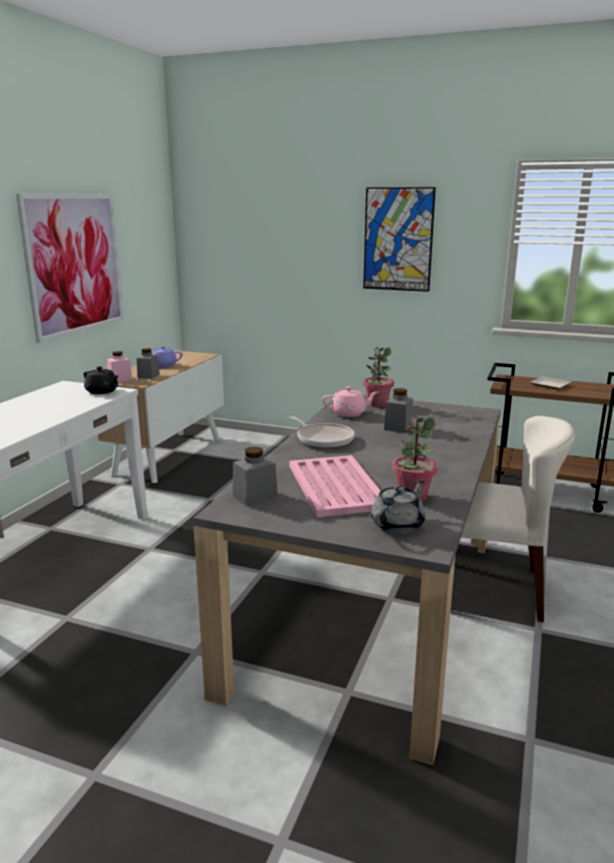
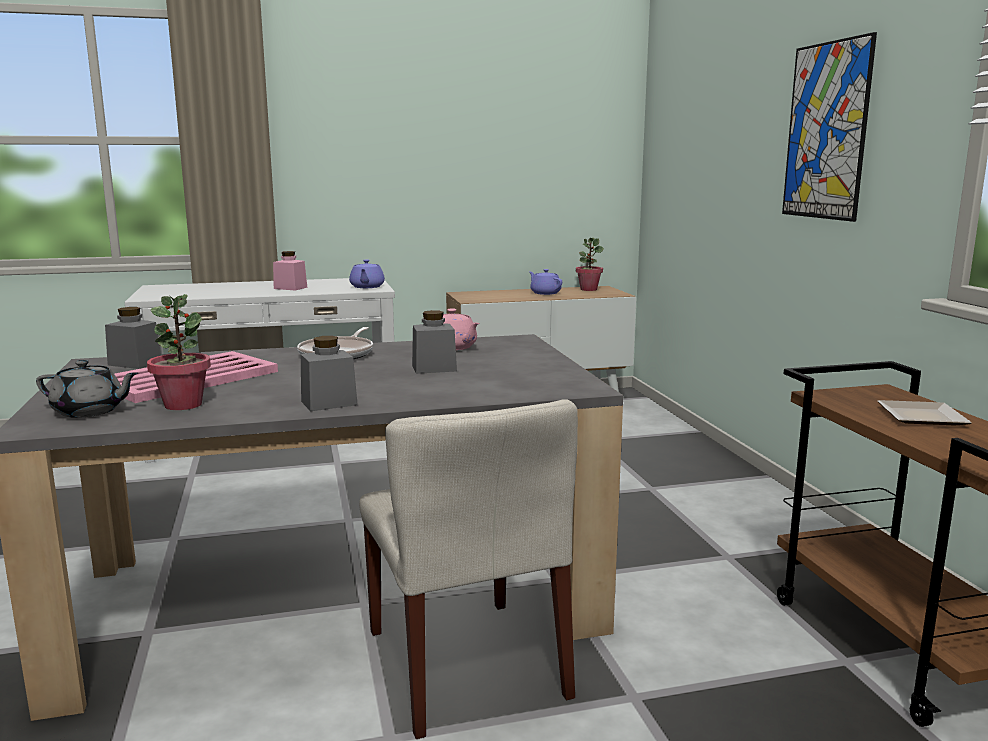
camera: 55 degrees right, 5 degrees down
(75, 264) = (448, 161): picture -> none
(102, 391) = (367, 287): black teapot -> purple teapot
(120, 379) = (469, 294): pink jar -> pink jar (290, 288)
(148, 376) = (499, 297): grey jar -> grey jar (329, 403)
(377, 404) = (514, 350): potted plant -> potted plant (588, 289)

